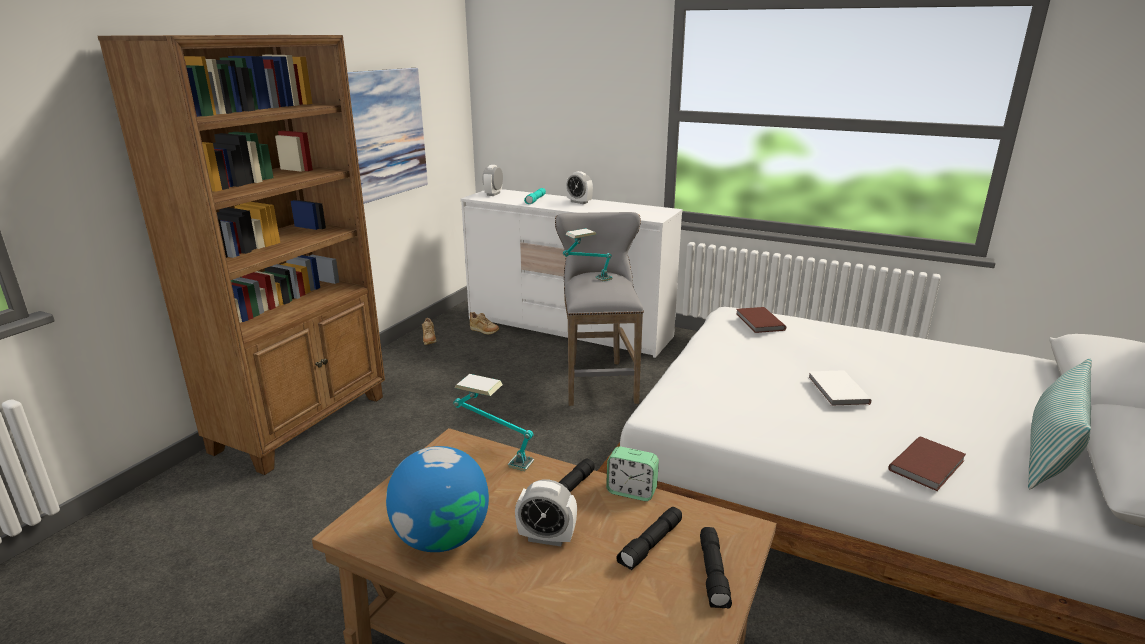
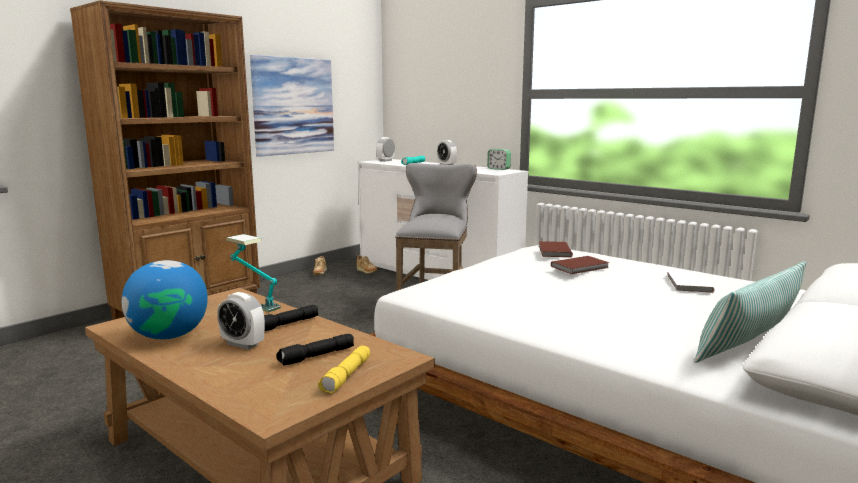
camera: 15 degrees right, 10 degrees down
(587, 282) = (423, 217): table lamp -> none
(631, 491) = (336, 329): alarm clock -> alarm clock (498, 169)
(714, 574) = (347, 376): black flashlight -> yellow flashlight
(836, 391) = (577, 292): white book -> white book (687, 284)
(929, 465) = (610, 339): brown book -> brown book (581, 267)

